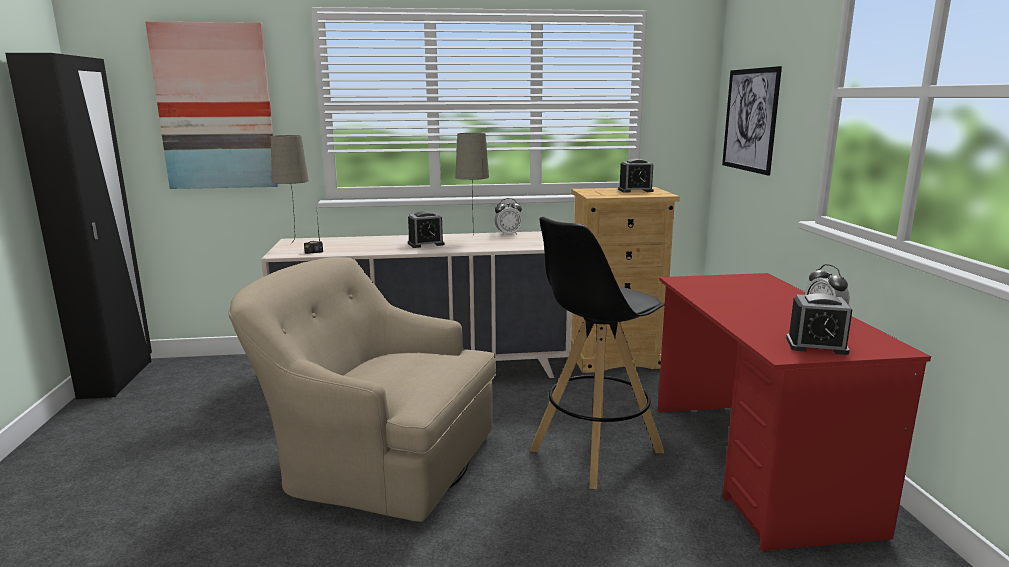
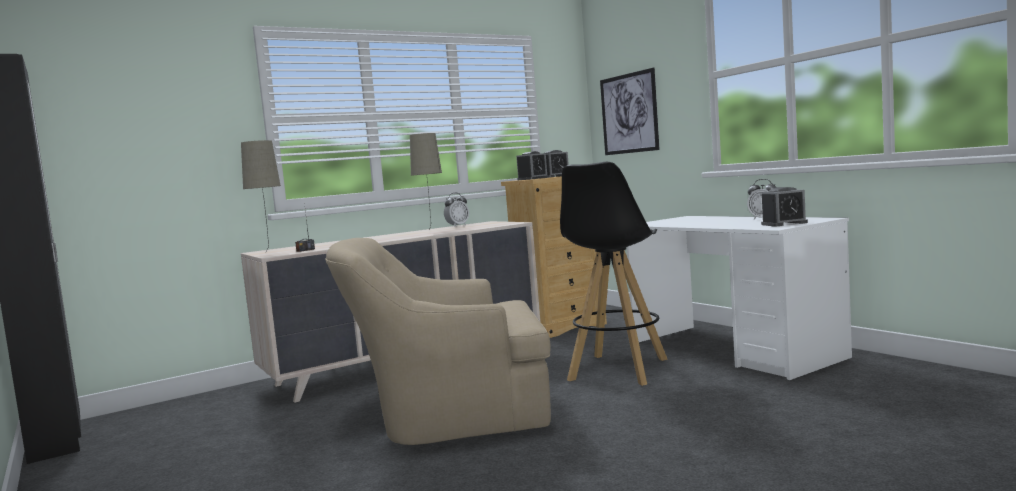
camera: 25 degrees left, 10 degrees down
(216, 107) = (155, 124): picture -> none
(426, 244) = (400, 236): alarm clock -> alarm clock (532, 179)
(754, 465) = (733, 350): red desk -> white desk

